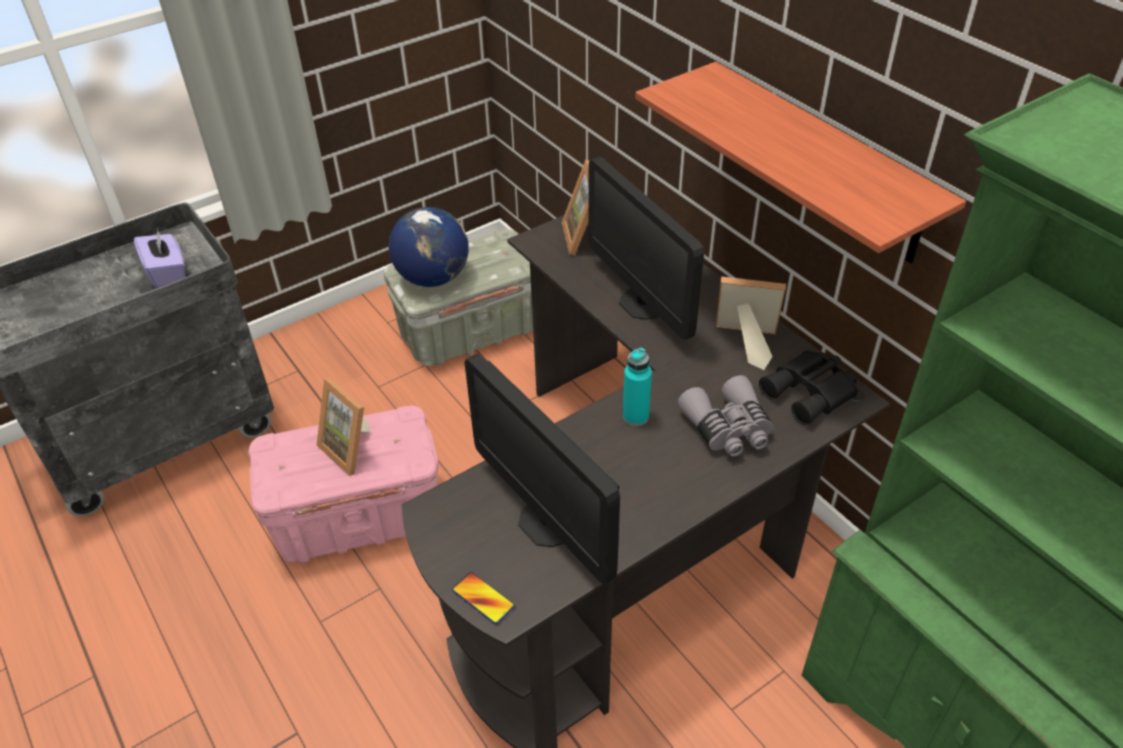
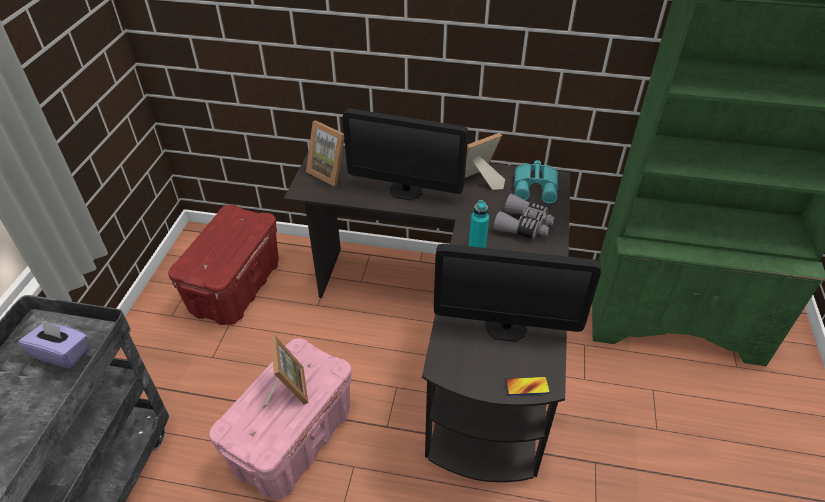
camera: 45 degrees left, 0 degrees up
(352, 448) = (287, 389): picture frame -> picture frame turned 105 degrees counterclockwise
(433, 277) = (211, 259): globe -> none
(470, 332) = (236, 288): grey storage box -> red storage box
(811, 393) = (536, 186): black binoculars -> turquoise binoculars
(821, 163) = (493, 53): shelf -> none

